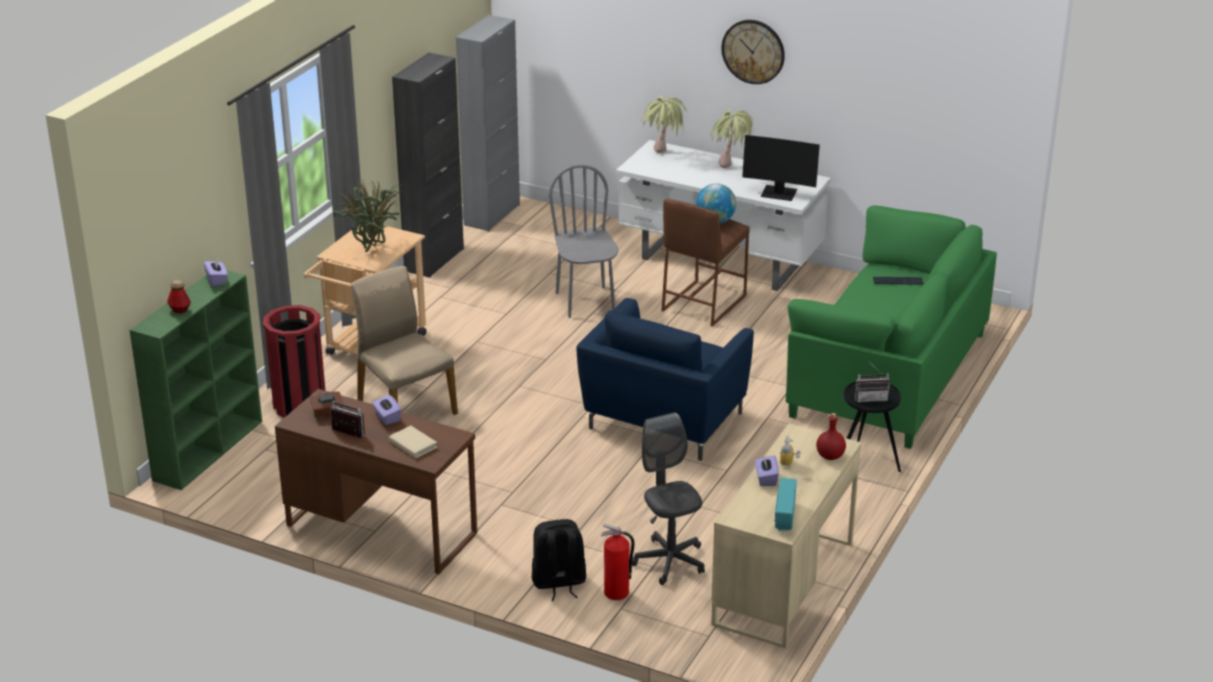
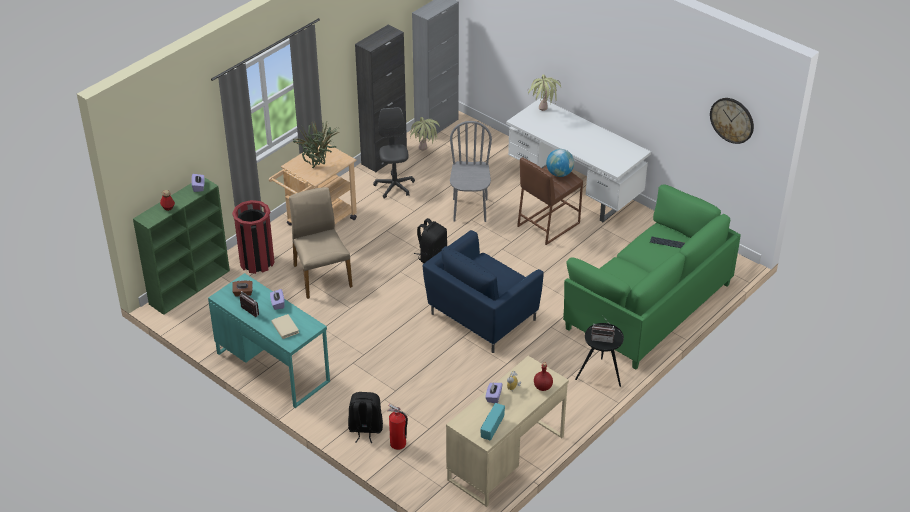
camera: 15 degrees right, 10 degrees up
(381, 528) = (273, 367): brown desk -> turquoise desk
(557, 362) = (432, 256): none -> black backpack
(669, 561) = (440, 427): grey office chair -> grey office chair (394, 186)
(731, 172) = (584, 136): potted plant -> potted plant (424, 155)
(753, 51) = (606, 57): wall clock -> wall clock (732, 120)
(779, 194) = (608, 160): monitor -> none

